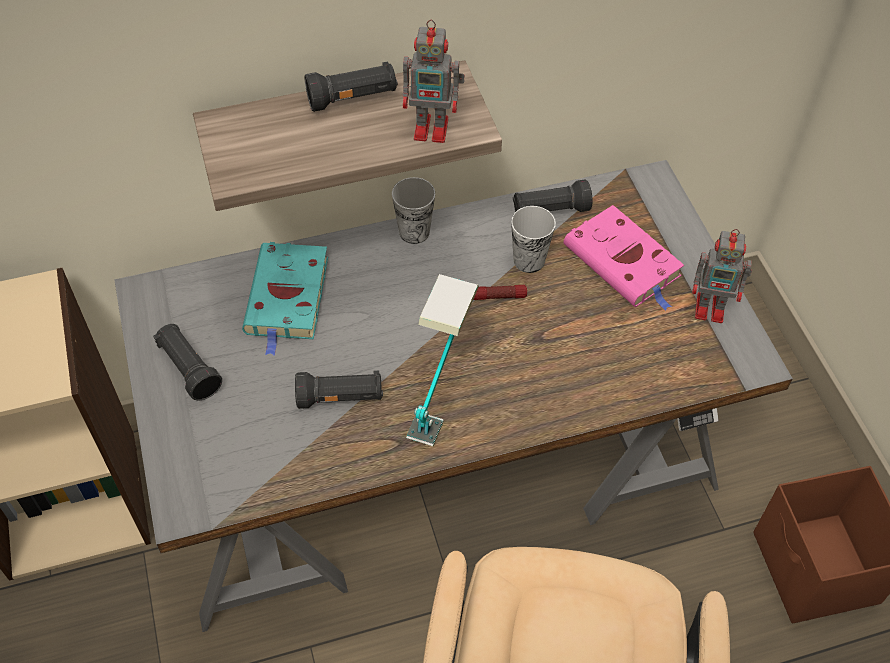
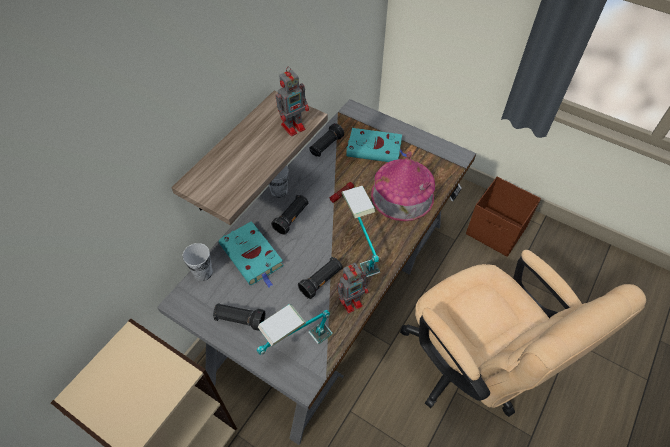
camera: 40 degrees left, 0 degrees up
(218, 462) = (297, 349): none -> table lamp
(353, 98) = (243, 135): black flashlight -> black flashlight (291, 218)
(529, 260) = (338, 172): cup -> cup (203, 272)
(589, 361) = (402, 195): none -> toy house
(624, 263) = (376, 149): pink book -> turquoise book
(712, 308) = (424, 145): toy robot -> toy robot (352, 301)

